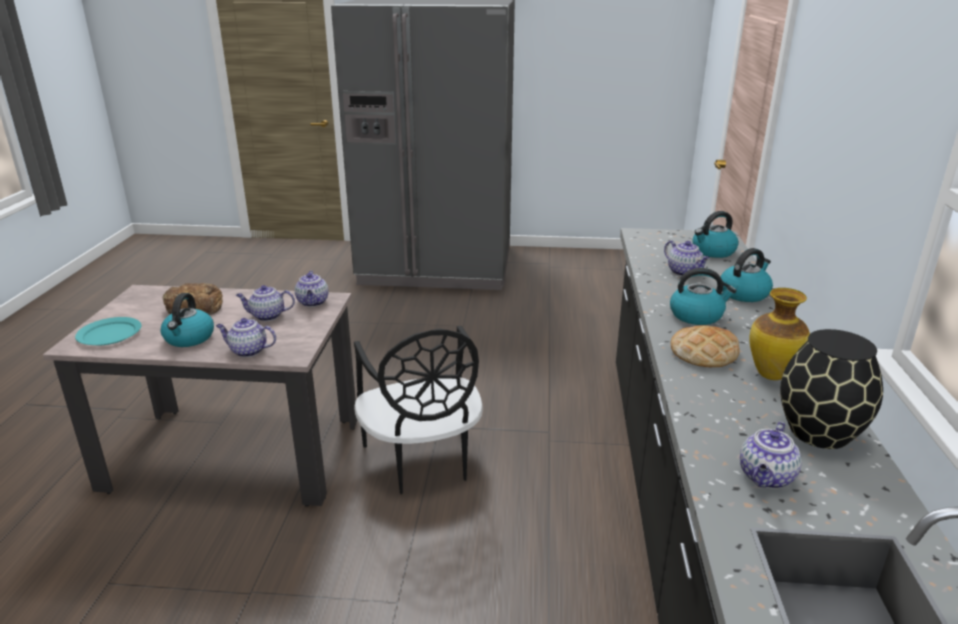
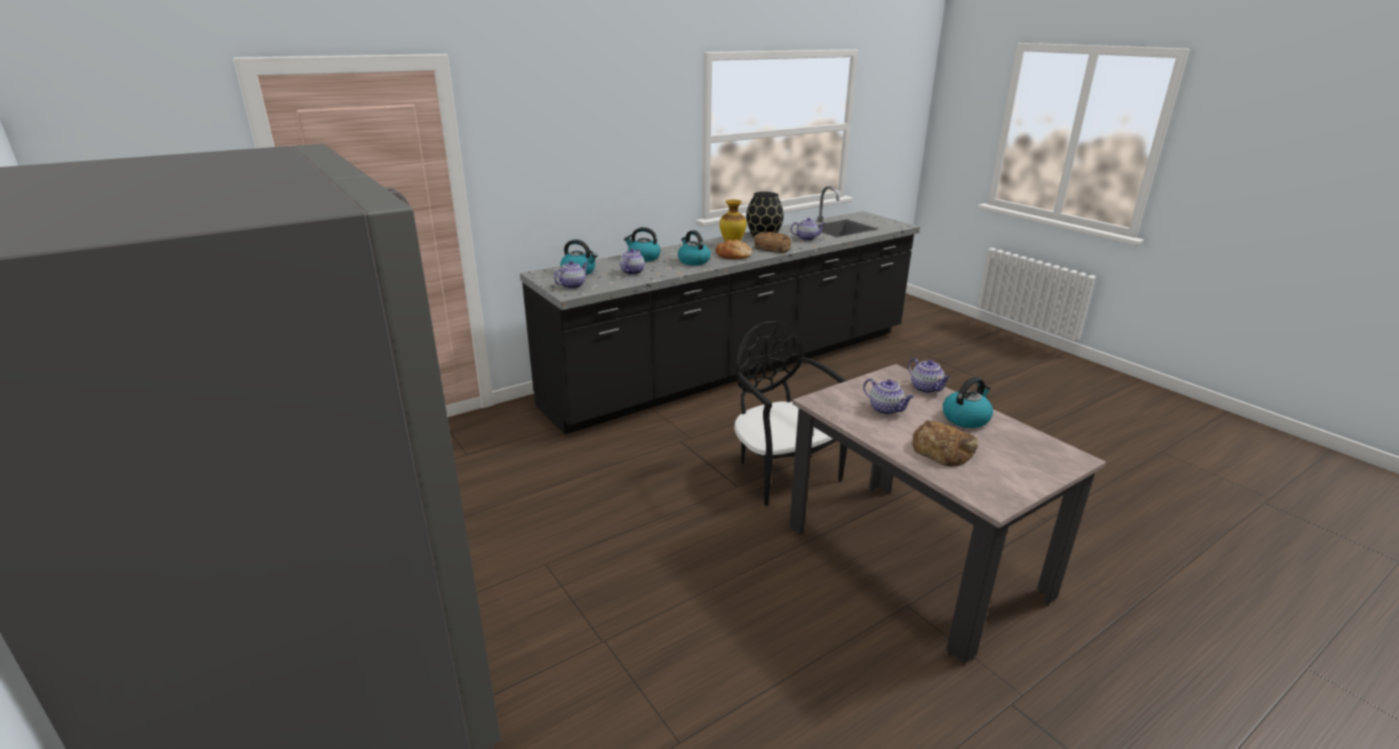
camera: 130 degrees left, 0 degrees up
(109, 334) = (1038, 454): turquoise plate -> none
(313, 302) = (835, 404): teapot -> teapot (572, 285)
(422, 461) = (782, 472): black chair -> black chair turned 60 degrees counterclockwise
(720, 402) = (772, 248): none -> bread

